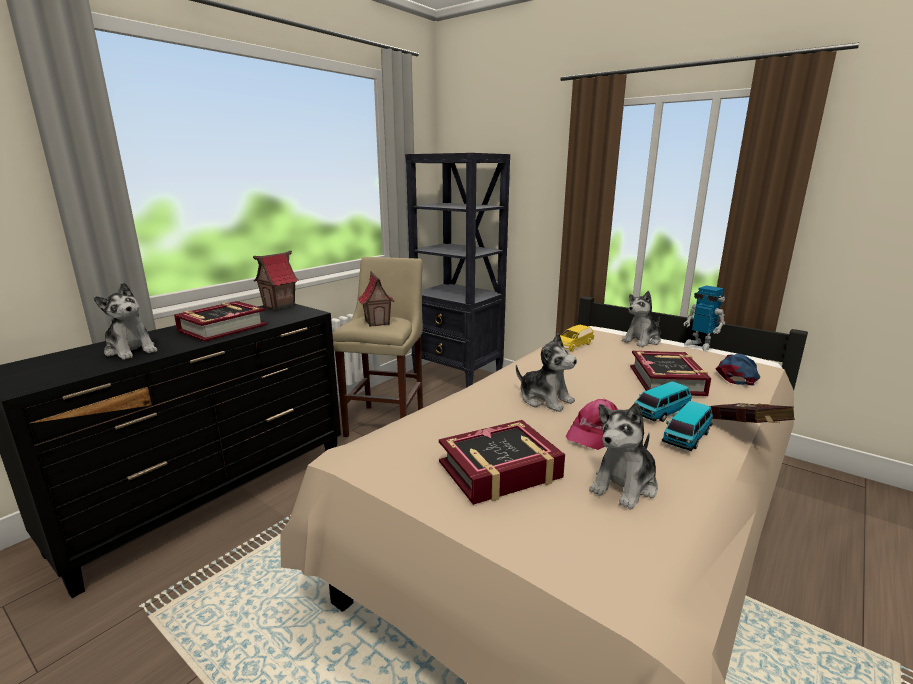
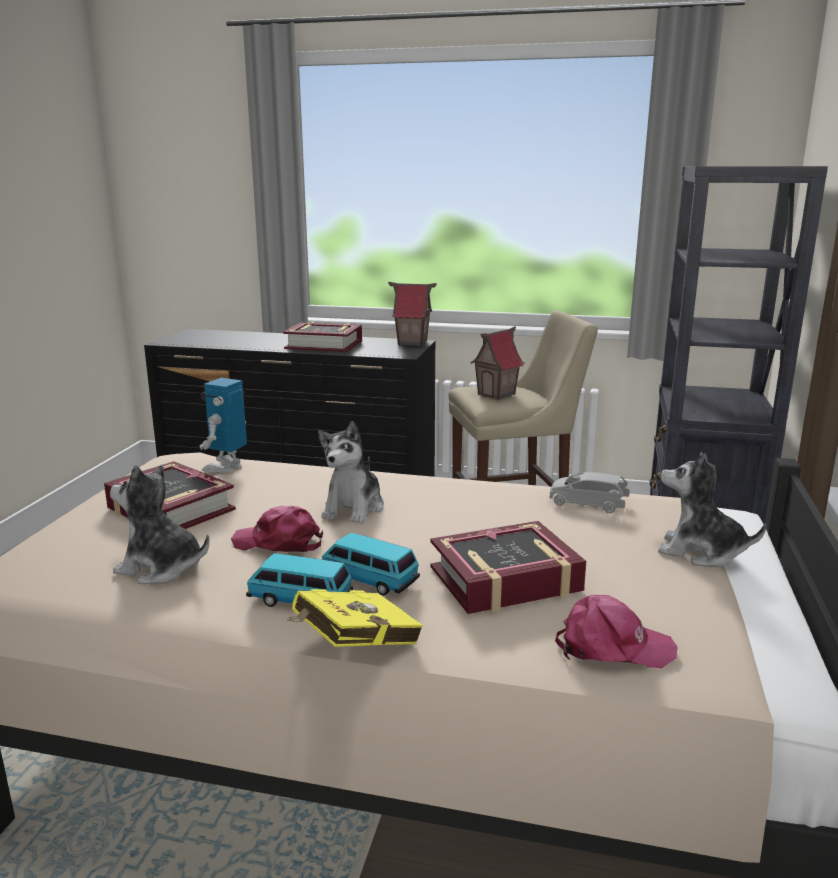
camera: 65 degrees right, 0 degrees up
(131, 350) = (248, 341): plush toy -> none
(573, 346) = (587, 504): yellow toy car -> grey toy car
(700, 345) = (761, 607): toy robot -> toy robot (226, 468)
(737, 376) = (612, 647): blue cap -> pink cap
(745, 431) = (353, 646): red book -> yellow book

